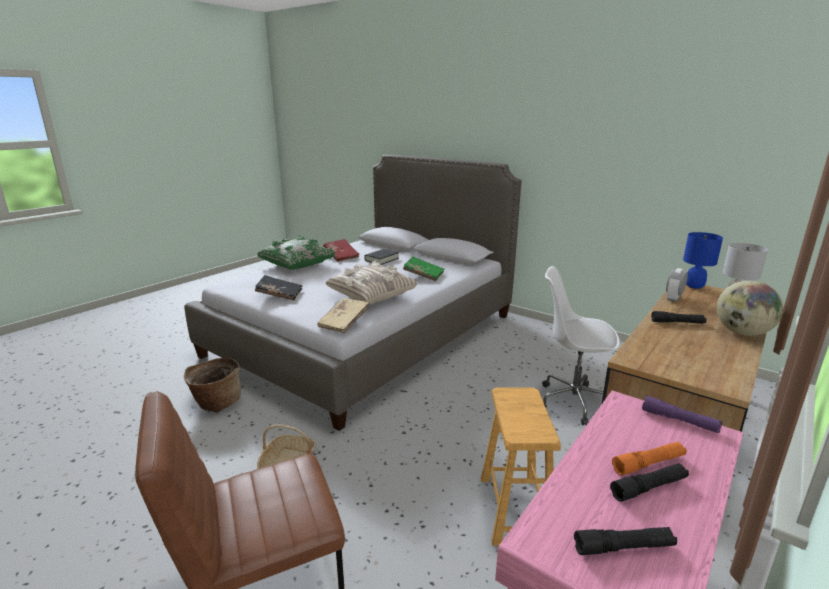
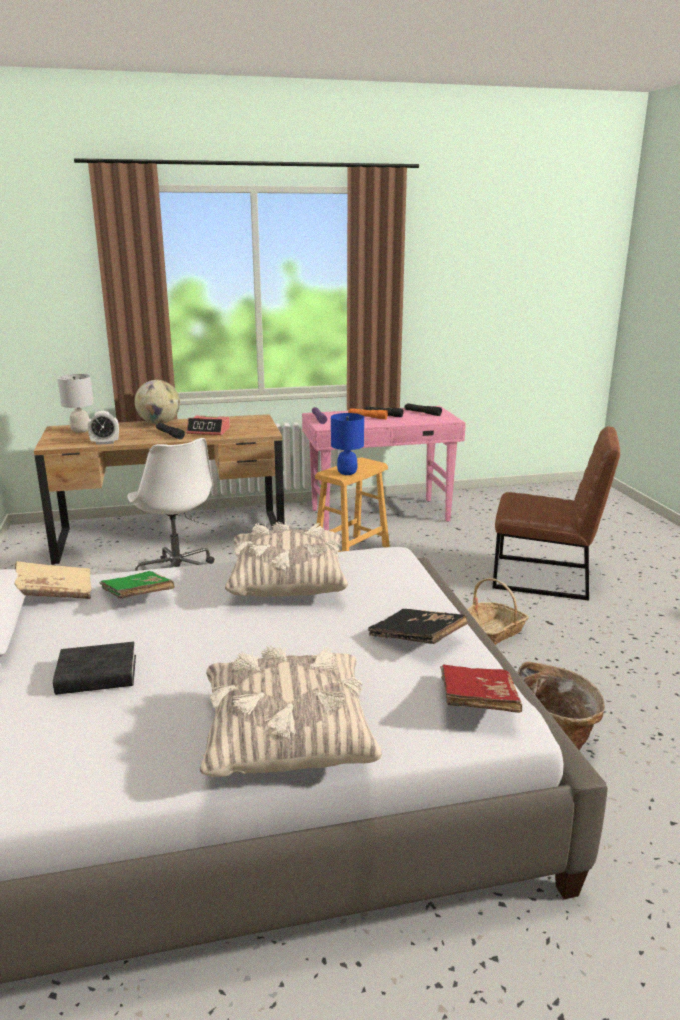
camera: 140 degrees left, 0 degrees up
(297, 265) = (287, 739): green pillow -> beige pillow
(341, 256) = (141, 734): red book -> red book (477, 702)
(344, 322) = (379, 558): beige book -> beige book (54, 593)
(674, 339) = (208, 431): none -> alarm clock
(695, 287) = (51, 443): blue table lamp -> blue table lamp (346, 473)

